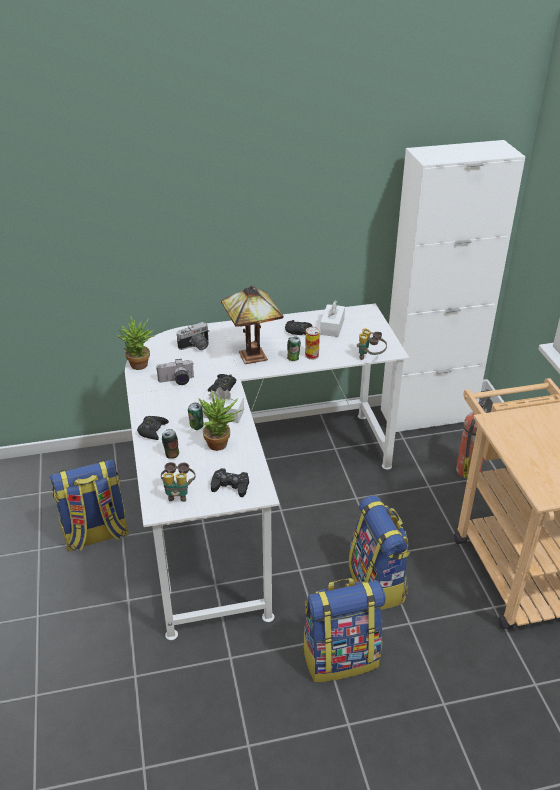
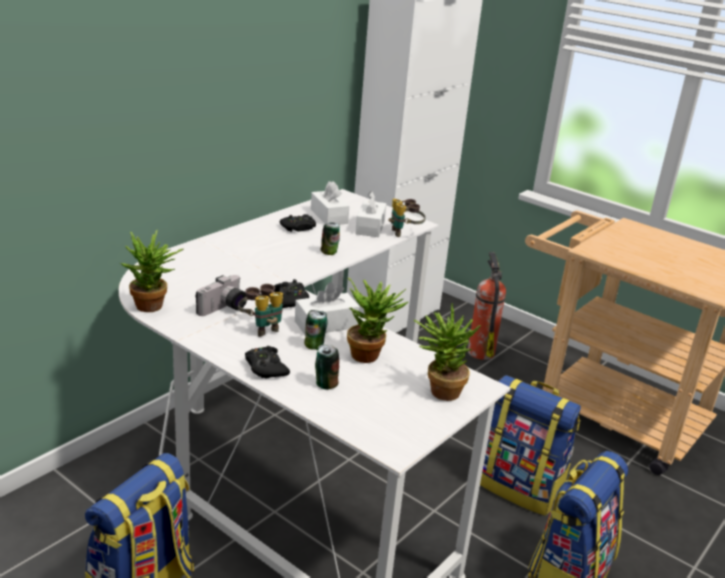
camera: 40 degrees left, 10 degrees down
(178, 493) = (393, 421): binoculars -> binoculars (262, 328)
(195, 346) = (199, 269): camera -> none
(230, 486) = (439, 390): black game controller -> potted plant
(251, 355) = (278, 261): table lamp -> none
(312, 355) = (345, 245): can -> none
(350, 345) = (370, 227): none -> white tissue box

